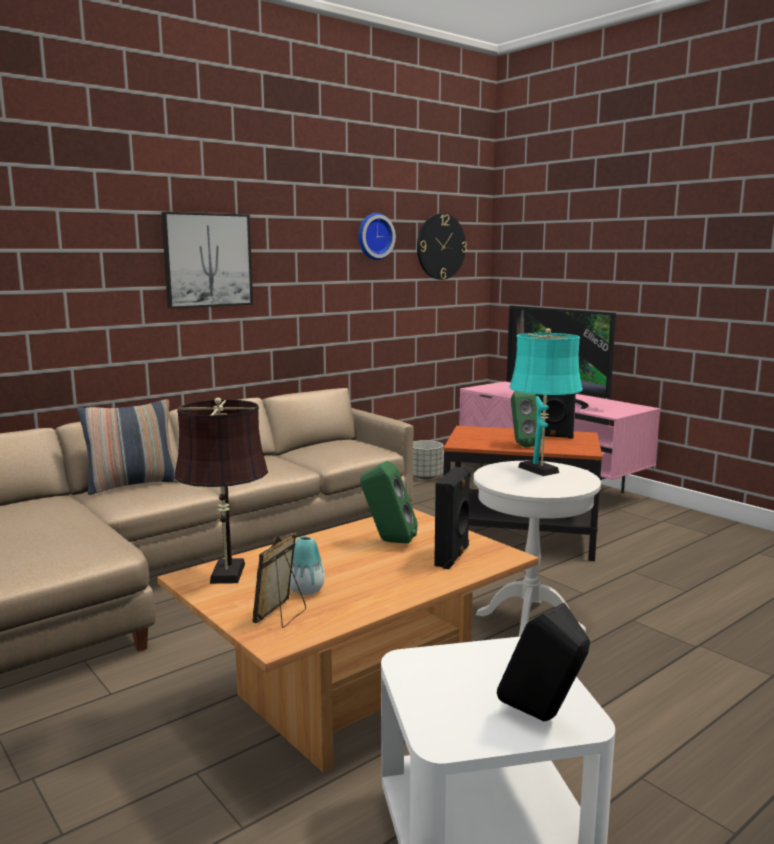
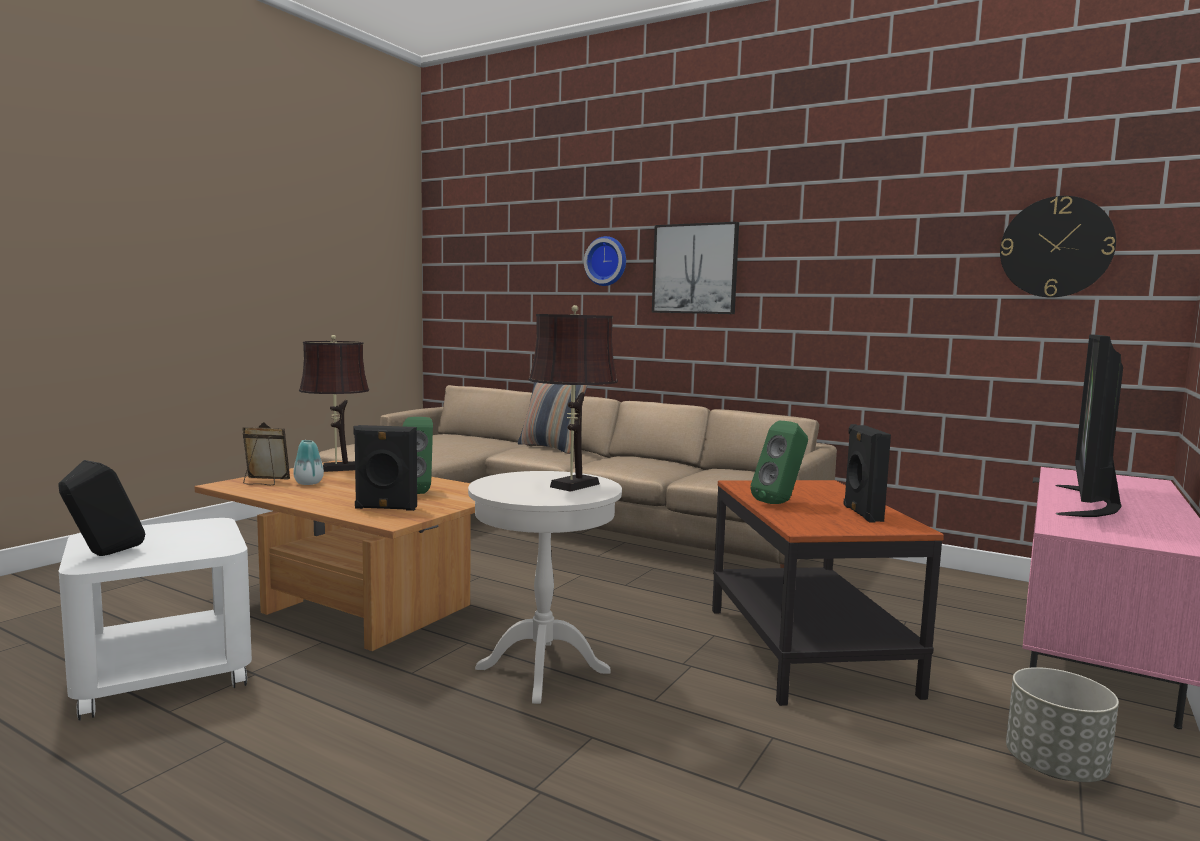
camera: 70 degrees right, 5 degrees down
(374, 236) = (917, 237): wall clock -> wall clock (607, 261)
(425, 477) = (949, 580): grey planter -> grey planter (1055, 768)
(541, 471) = (571, 486): turquoise table lamp -> brown table lamp

